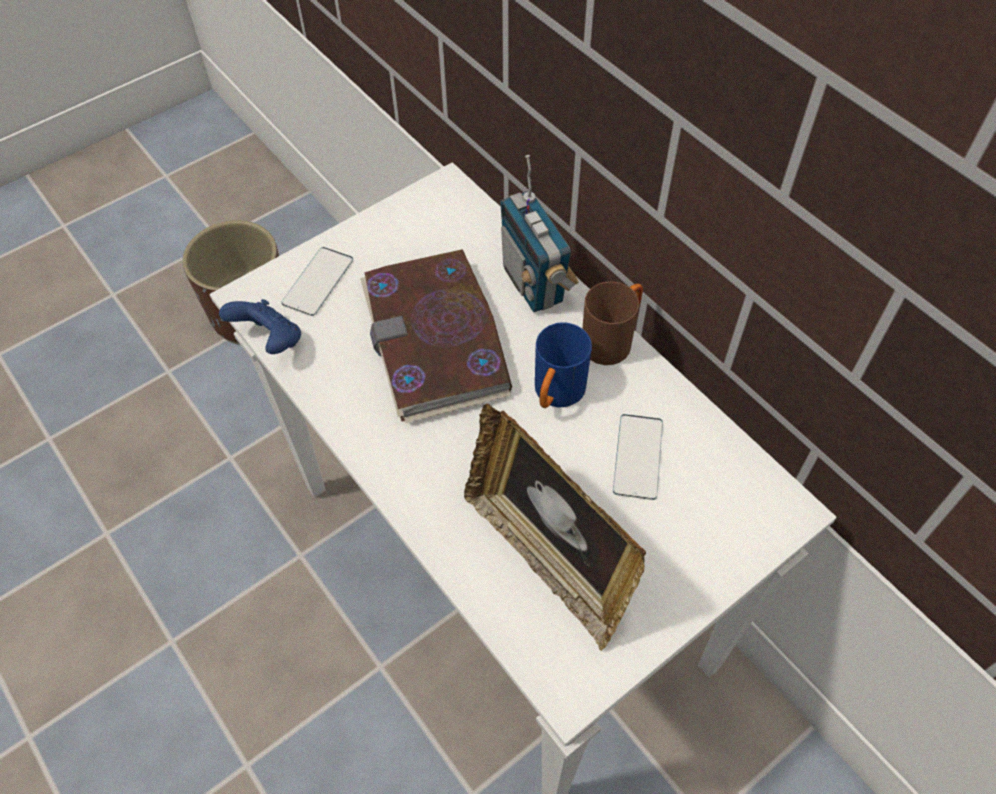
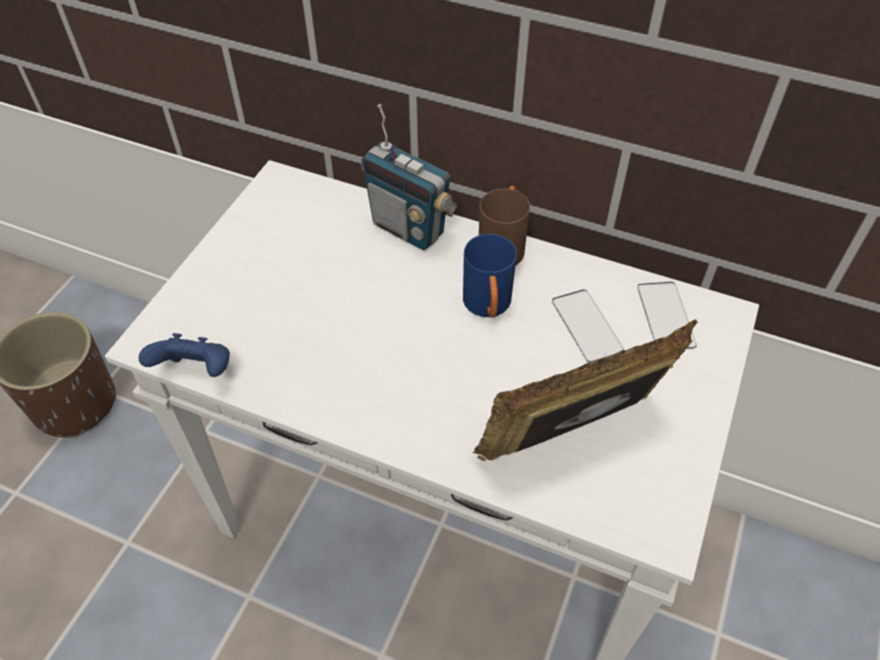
camera: 30 degrees left, 5 degrees down
(318, 281) = (210, 302): phone -> phone (665, 316)
(436, 339) = (354, 306): book -> none
(547, 557) = (572, 438): picture frame -> picture frame turned 135 degrees clockwise

